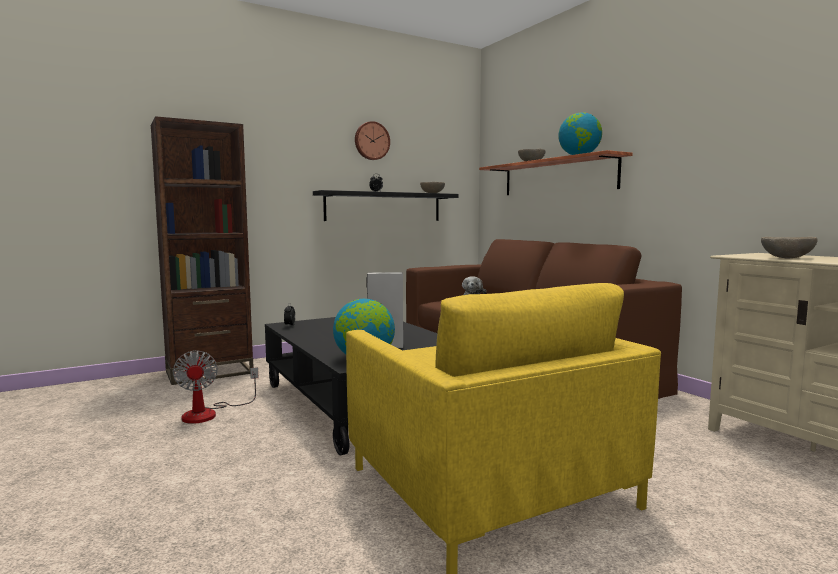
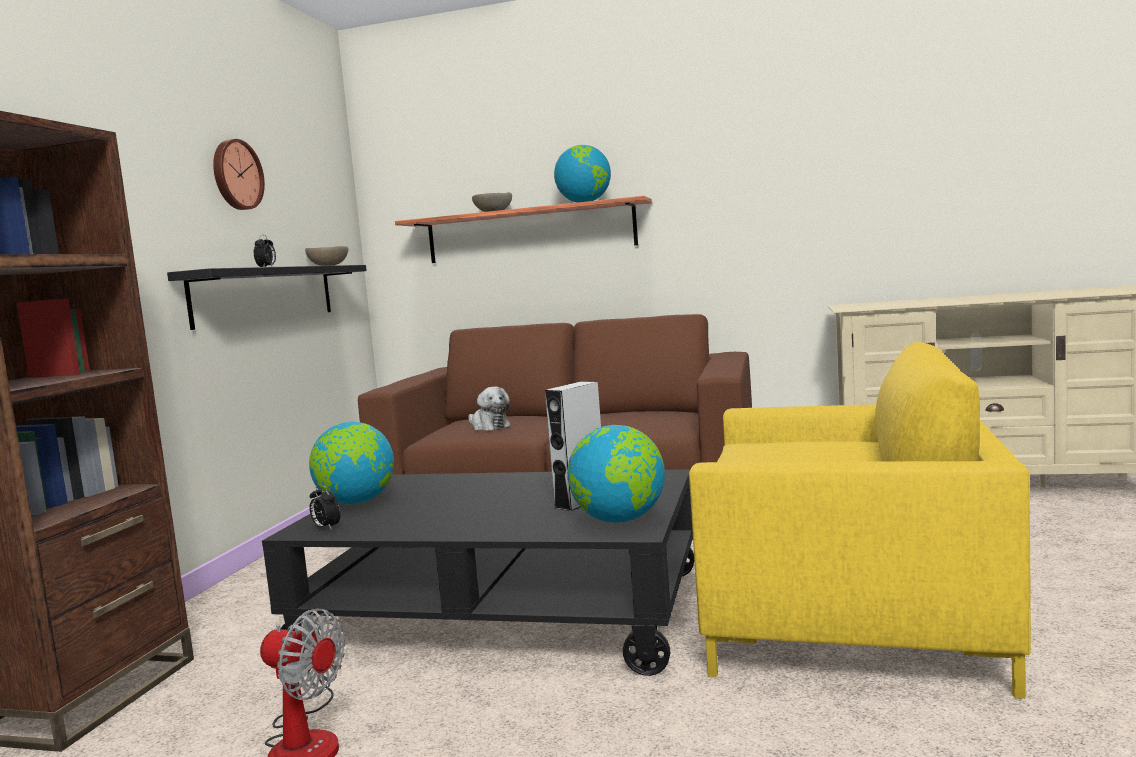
camera: 45 degrees left, 0 degrees up
(330, 320) = (356, 502): none -> globe
(786, 258) = (897, 304): beige bowl -> none

